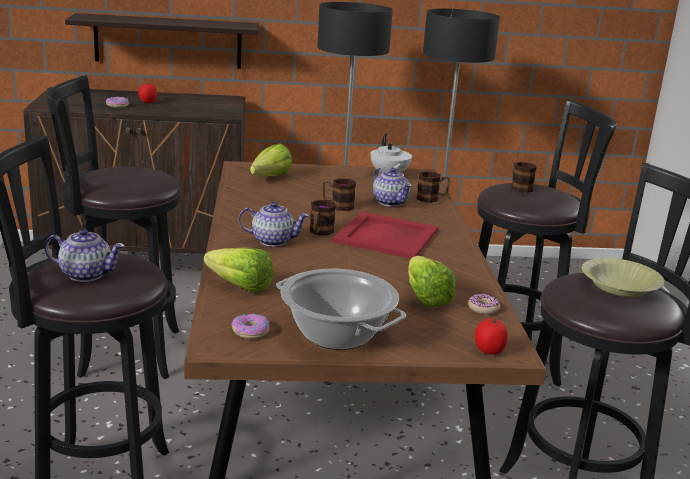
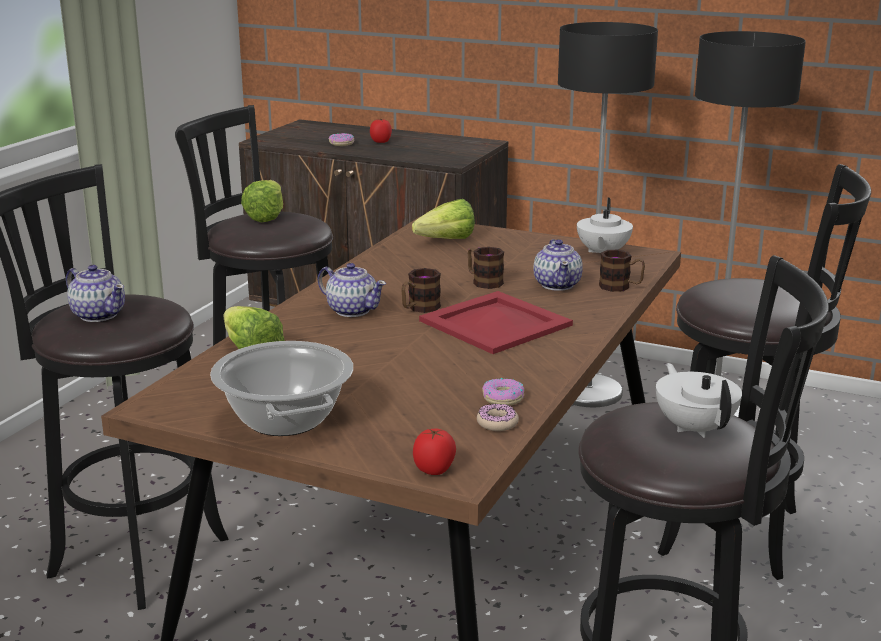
camera: 30 degrees right, 0 degrees up
(168, 41) = (424, 70): shelf -> none
(250, 331) = (200, 399): donut -> donut (502, 398)
(425, 295) = (445, 396): lettuce -> lettuce (269, 215)
(519, 187) = (746, 285): mug -> none
(619, 287) = (695, 428): yellow bowl -> white teapot

